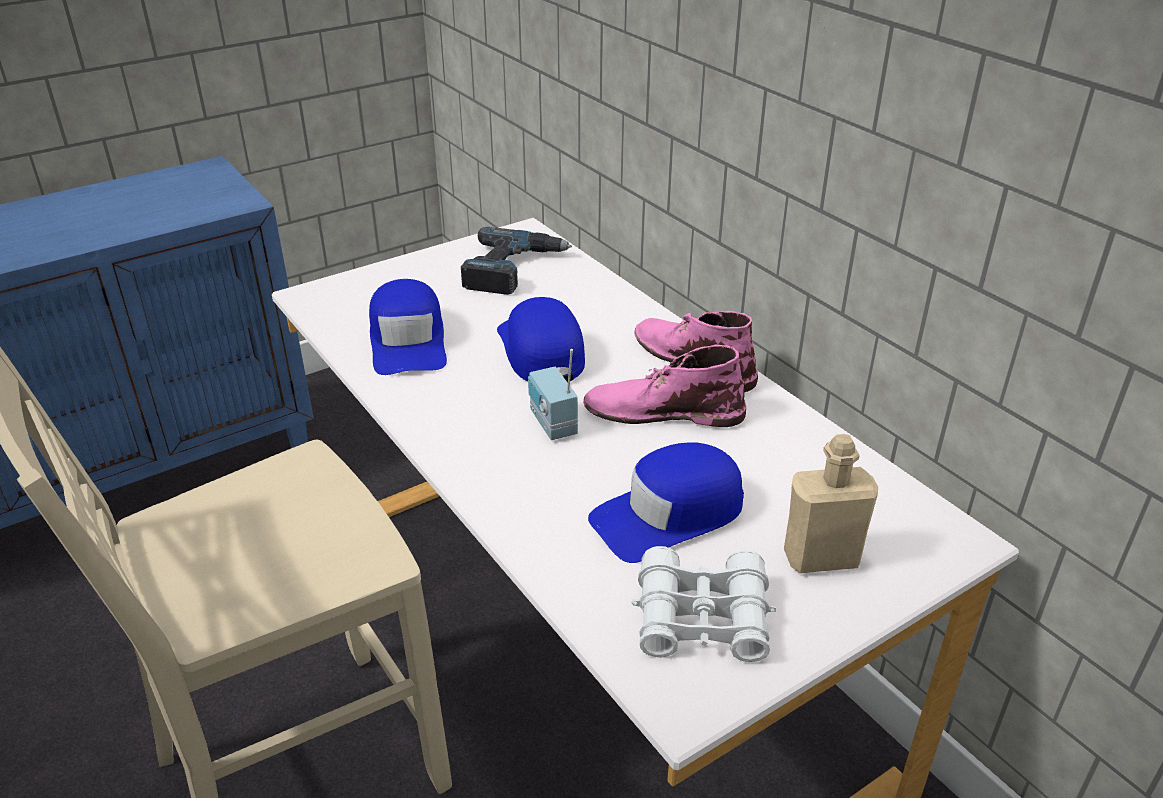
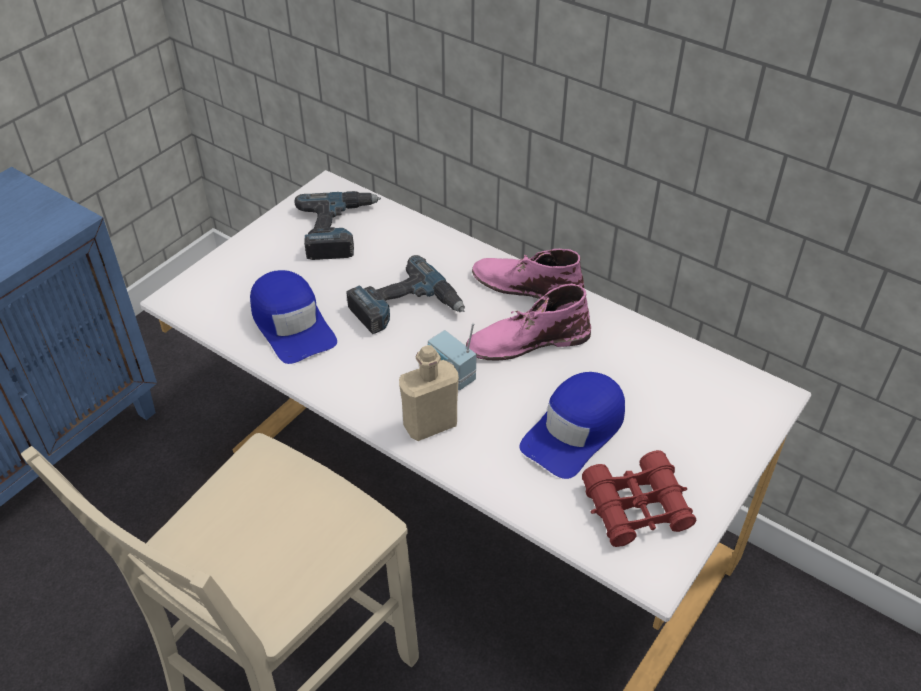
camera: 20 degrees left, 10 degrees up
(541, 351) = (406, 307): blue cap -> power drill
(702, 618) = (636, 507): white binoculars -> red binoculars
(821, 558) = (692, 436): beige bottle -> beige bottle (430, 424)

